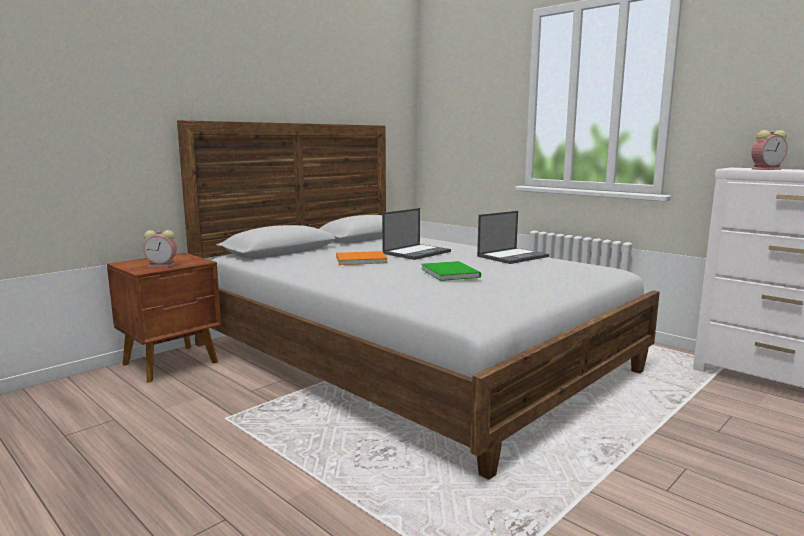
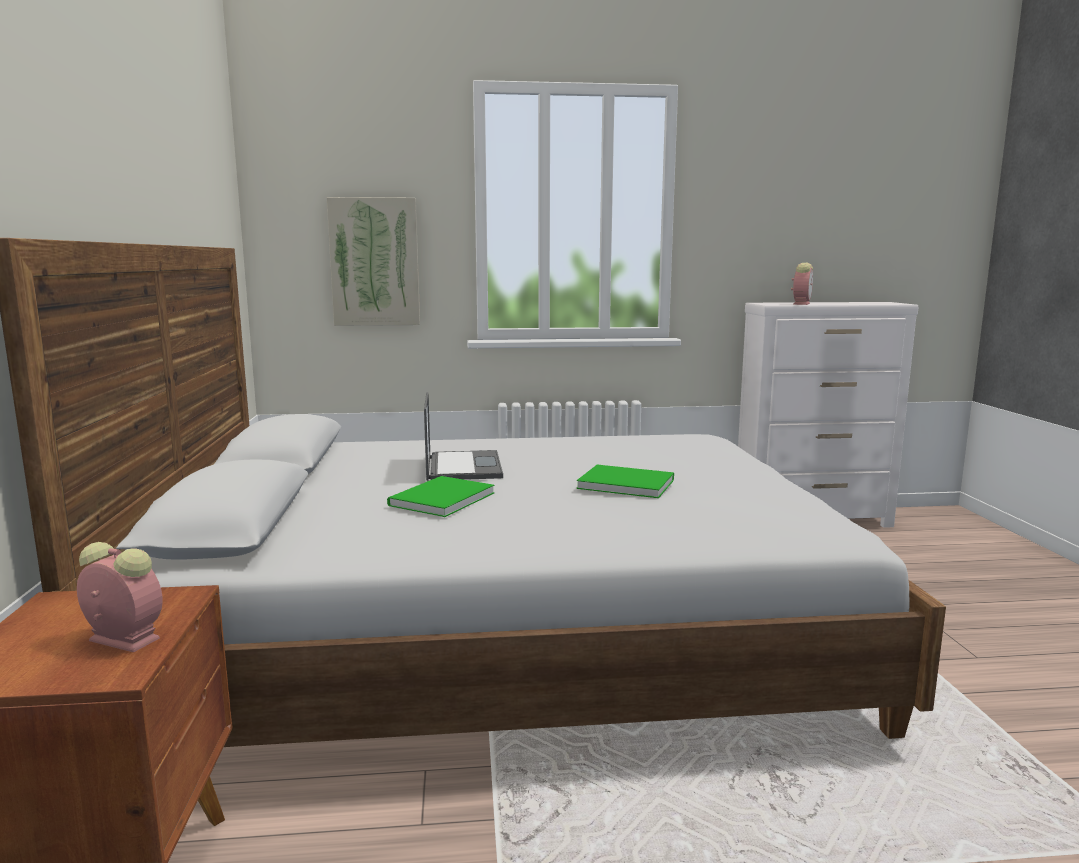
camera: 50 degrees left, 0 degrees up
(163, 265) = (121, 639): alarm clock -> alarm clock turned 105 degrees counterclockwise
(359, 260) = (438, 499): orange book -> green book
(473, 133) = (375, 262): none -> picture
(513, 256) = (579, 443): laptop -> none

